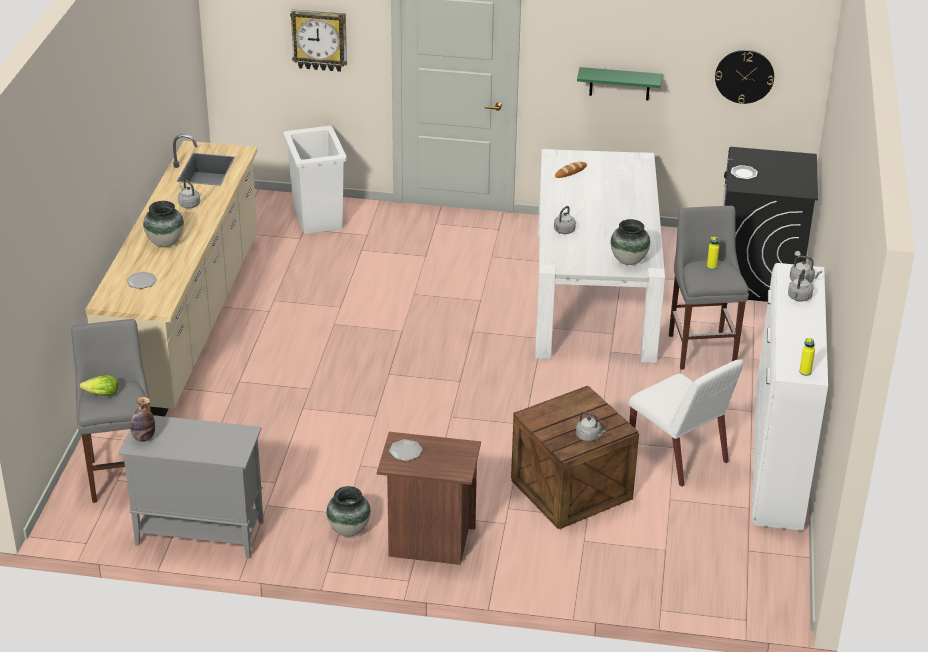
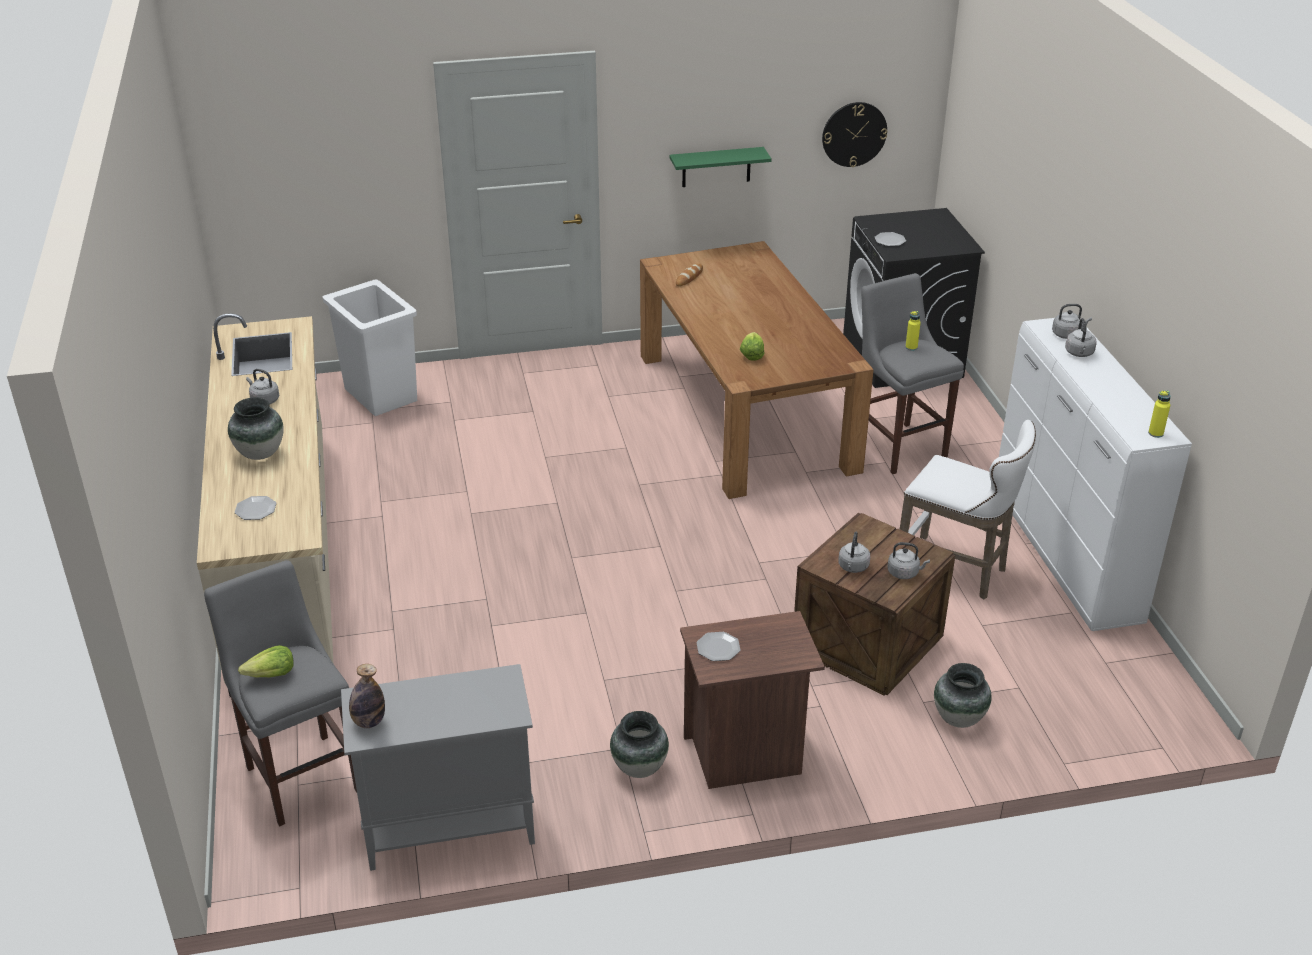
camera: 20 degrees left, 0 degrees up
(319, 39) = (351, 173): wall clock -> none
(563, 231) = (726, 342): grey kettle -> grey kettle (853, 567)
(576, 245) = (751, 354): none -> lettuce
(594, 292) = (745, 411): white dining table -> brown dining table
(629, 261) = (821, 359): vase -> vase (959, 718)
(678, 455) = (956, 571): white chair -> white stool

